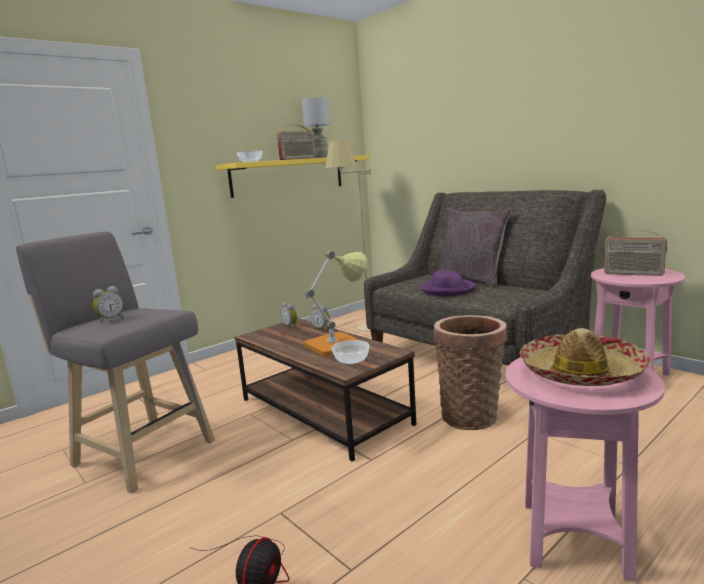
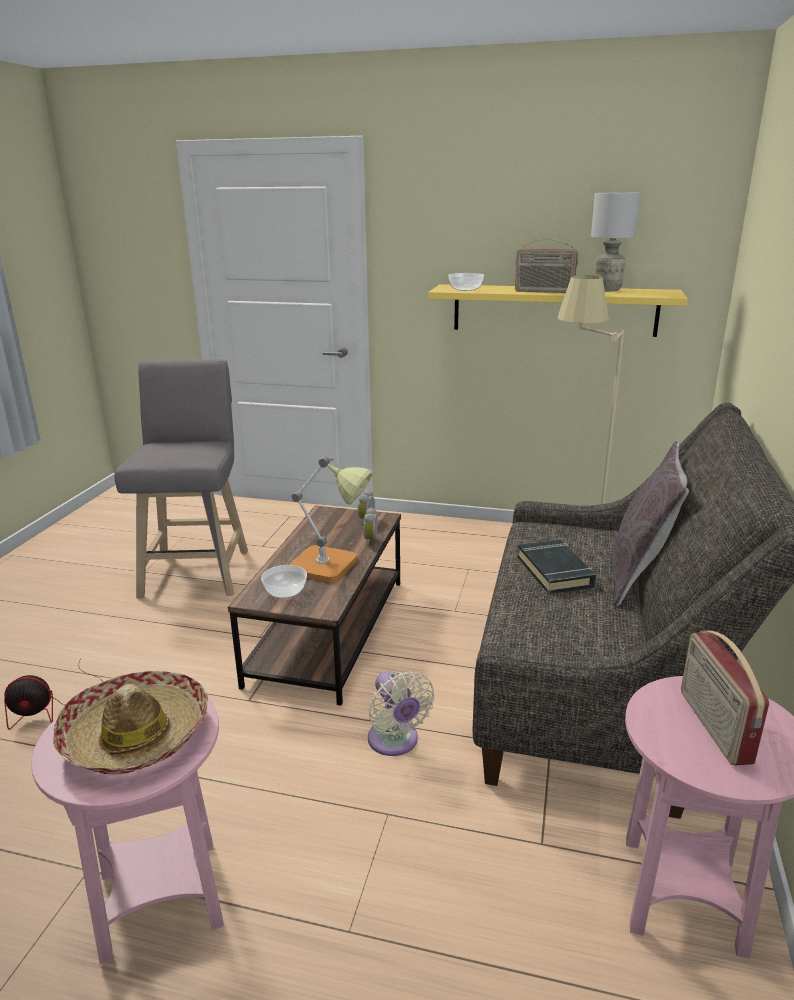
camera: 55 degrees right, 10 degrees up
(110, 319) = (165, 449): alarm clock -> none
(447, 290) = (555, 572): purple hat -> black book
(471, 415) = (395, 742): basket -> beige fan

